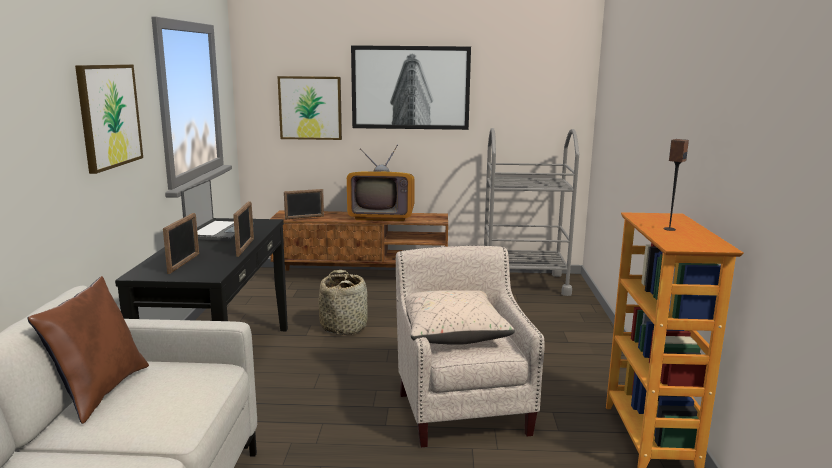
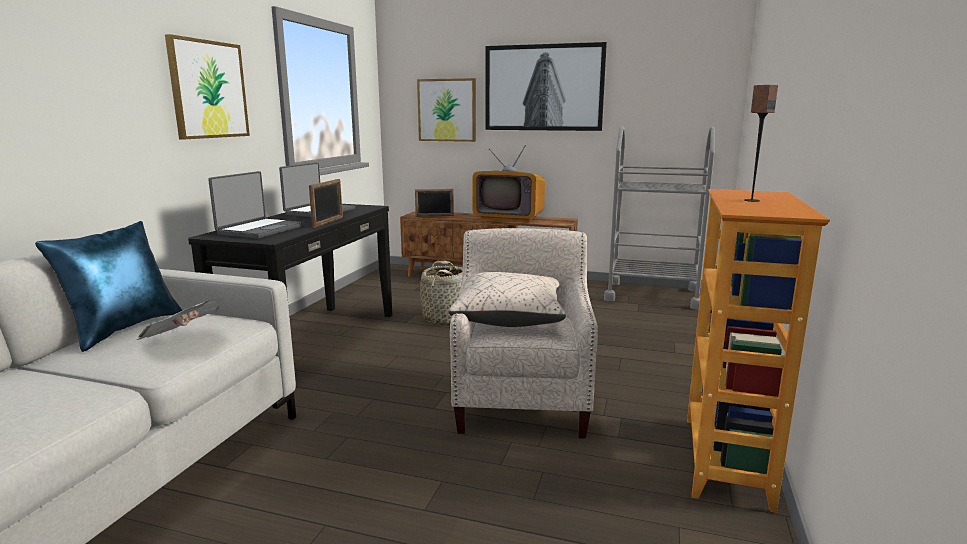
camera: 15 degrees right, 0 degrees up
(100, 392) = (124, 329): brown pillow -> blue pillow
(179, 397) = (184, 340): none -> newspaper
(184, 263) = (260, 230): picture frame -> laptop

